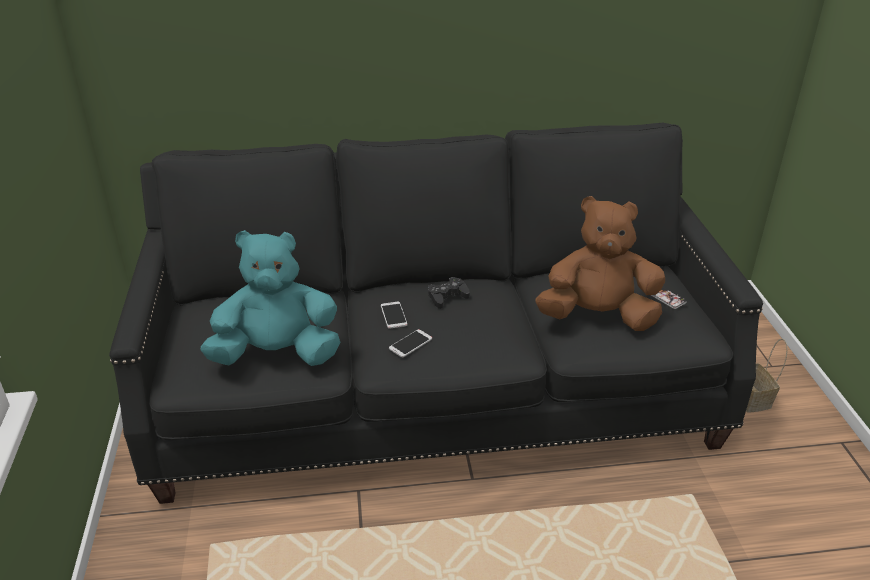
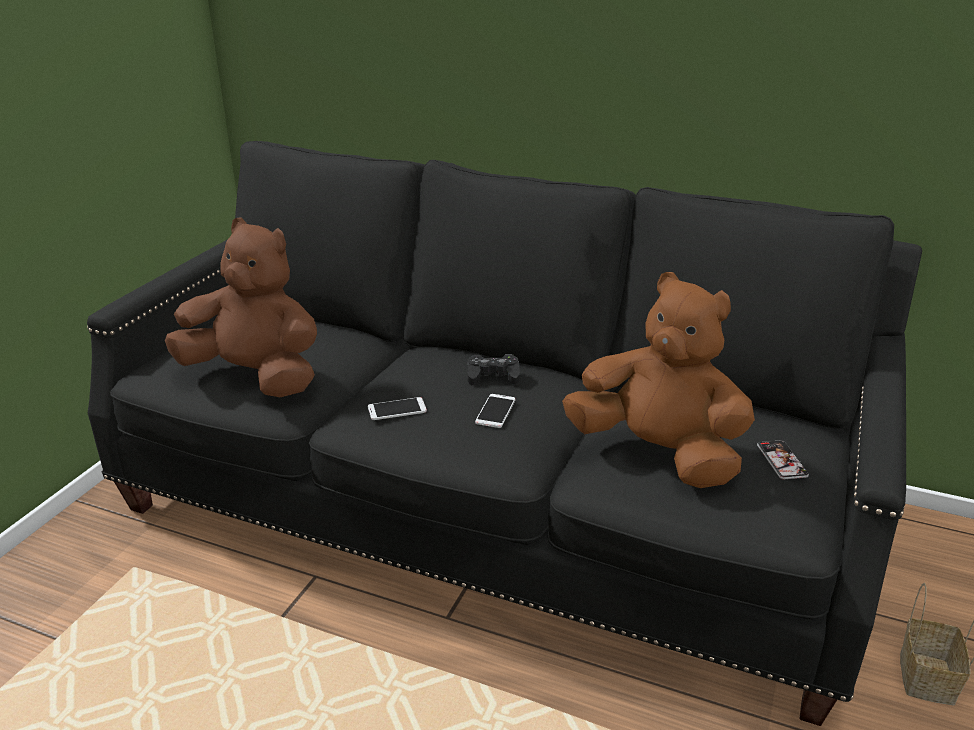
camera: 30 degrees right, 5 degrees down
(277, 354) = (255, 376): turquoise plush toy -> brown plush toy
(393, 315) = (412, 376): phone -> phone (495, 411)

